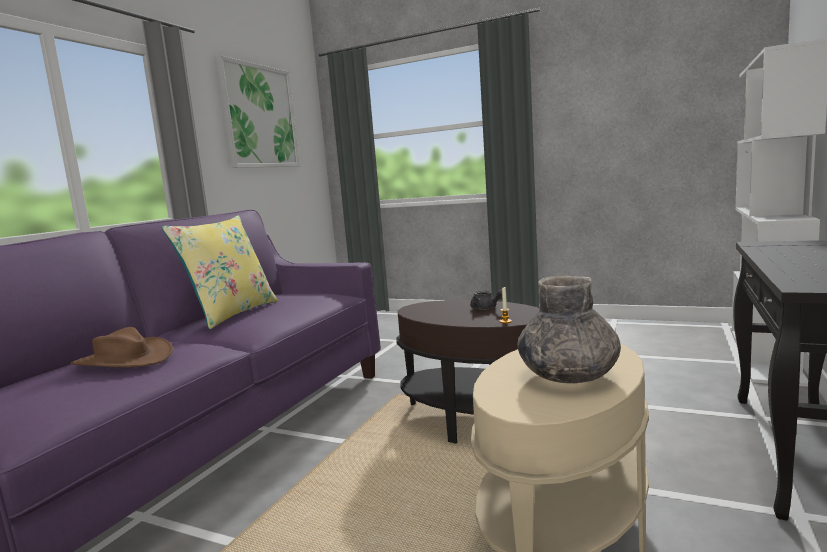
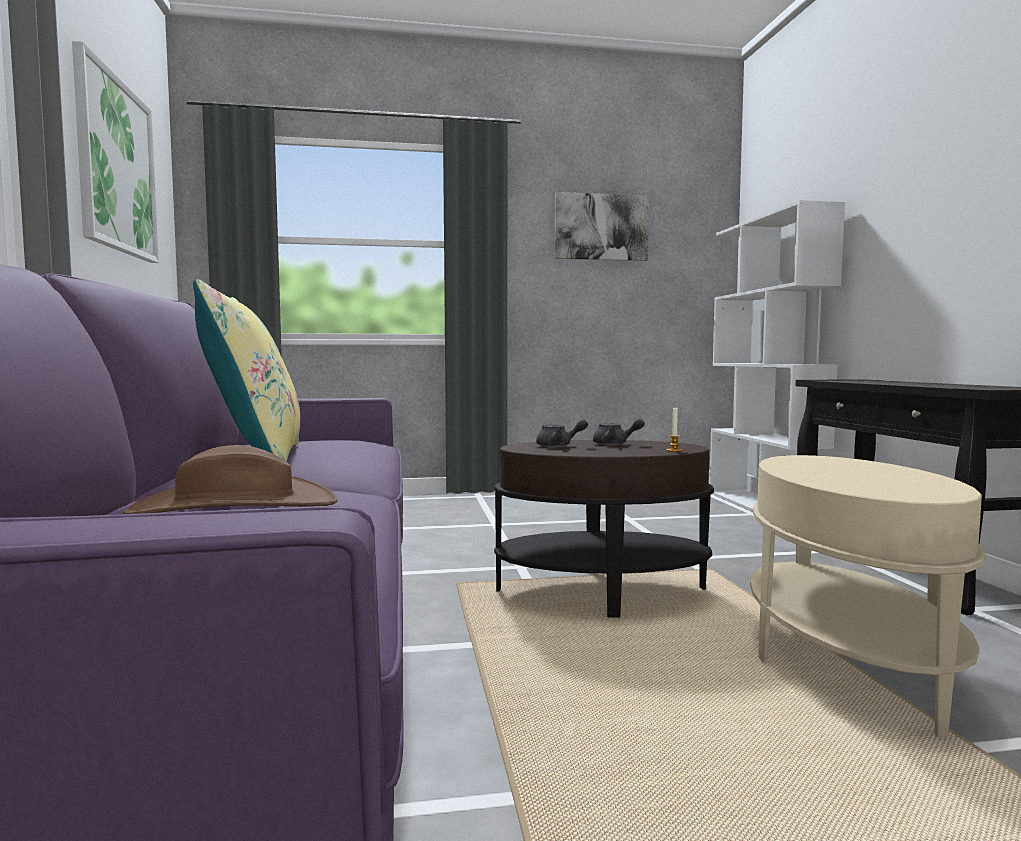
camera: 35 degrees left, 5 degrees down
(442, 308) = (559, 446): none -> grey teapot
(568, 375) = (874, 475): grey vase -> none
(624, 86) = (601, 227): none -> picture

